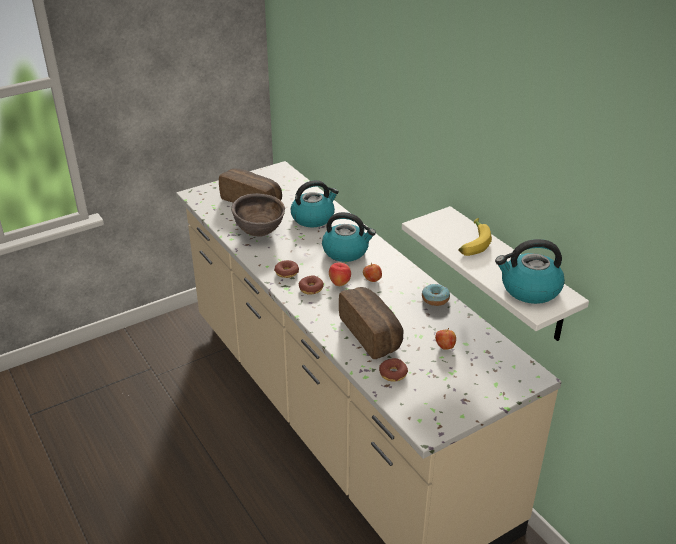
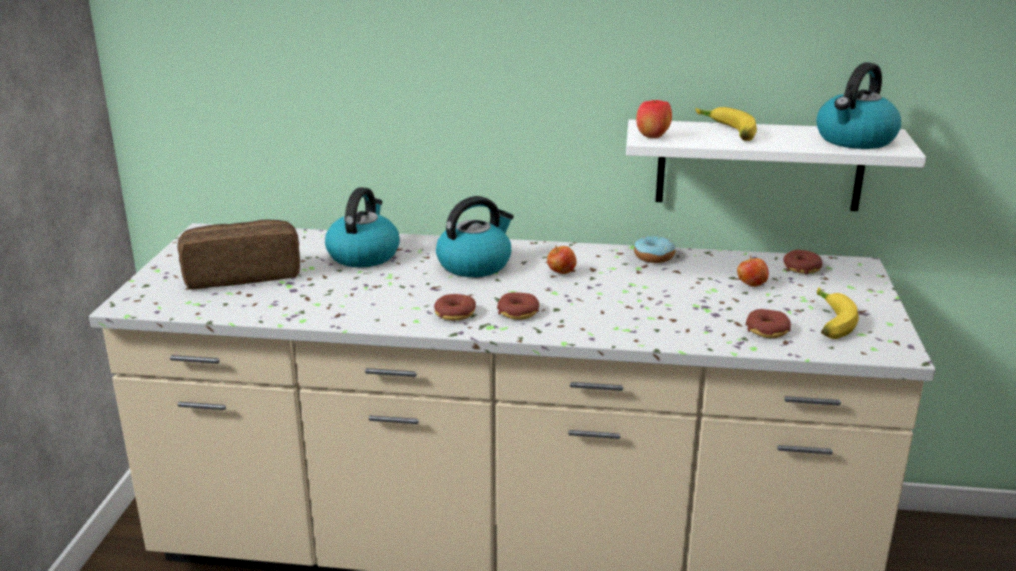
camera: 50 degrees left, 10 degrees down
(259, 233) = (329, 298): brown bowl -> none
(339, 284) = (537, 293): apple -> apple (652, 137)
(373, 334) = (672, 312): bread -> none
(432, 392) = (828, 322): none -> banana
(497, 356) = (801, 268): none -> donut

